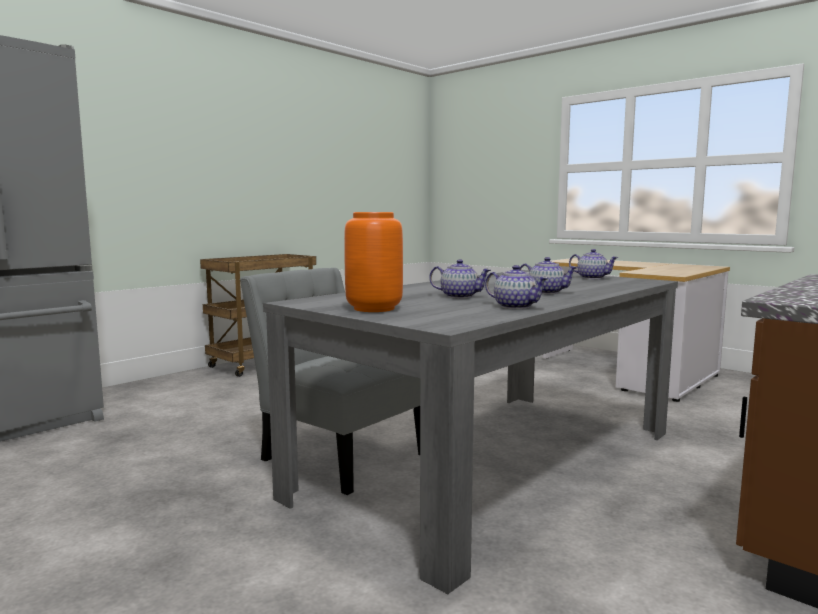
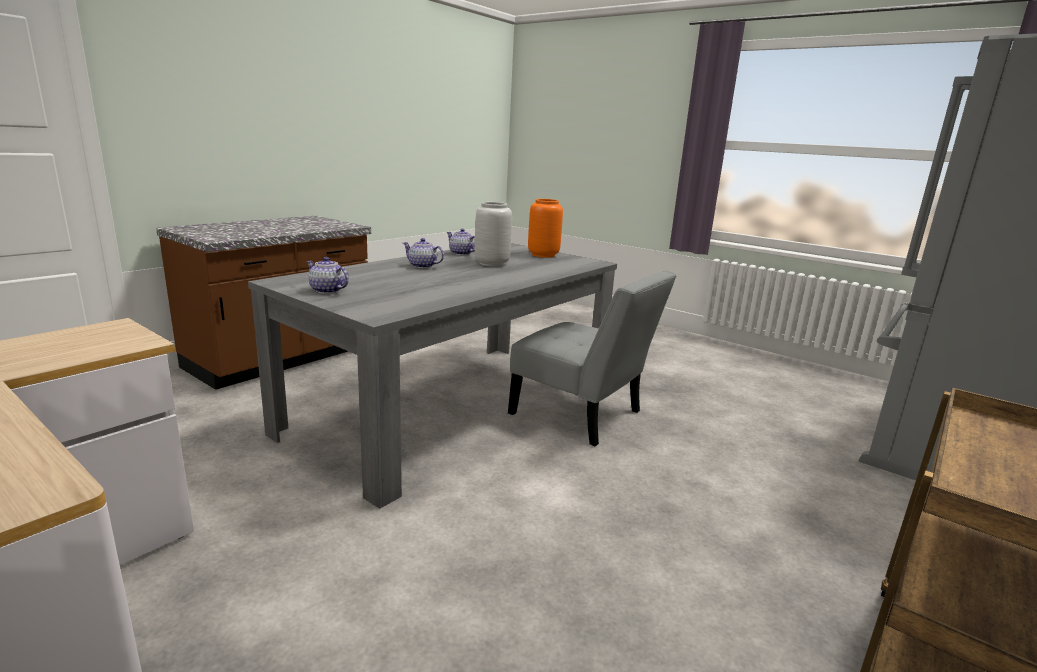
camera: 175 degrees right, 10 degrees up
(459, 296) = (492, 264): teapot -> grey vase

